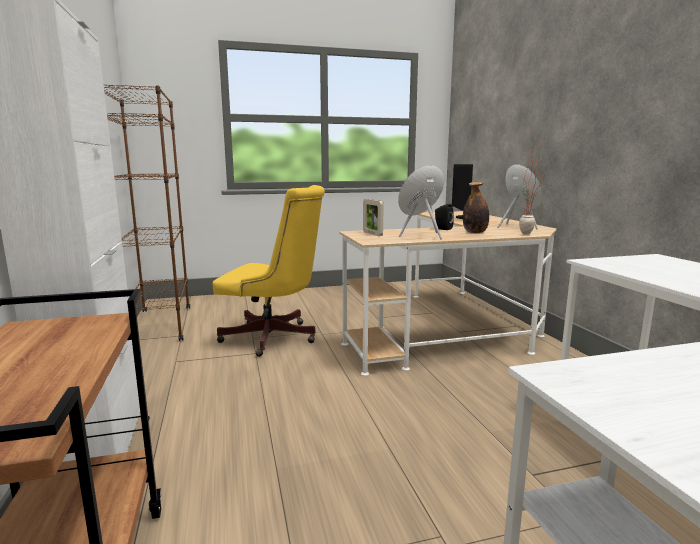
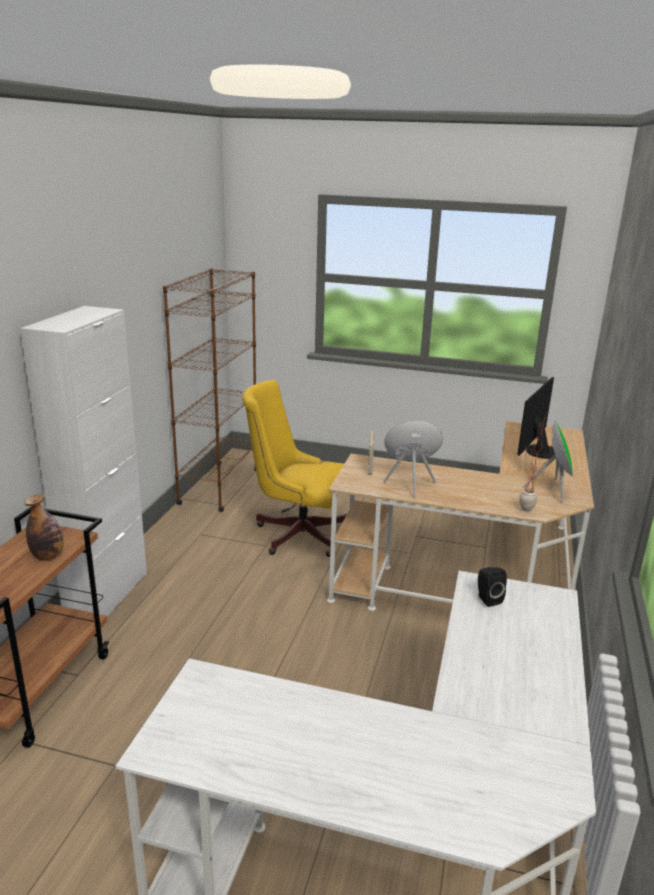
camera: 30 degrees right, 10 degrees up
(274, 338) = (296, 533): yellow office chair -> yellow office chair turned 150 degrees clockwise
(442, 229) = (457, 474): black speaker -> black speaker (487, 599)
(475, 232) = (476, 492): bottle -> bottle (48, 556)

